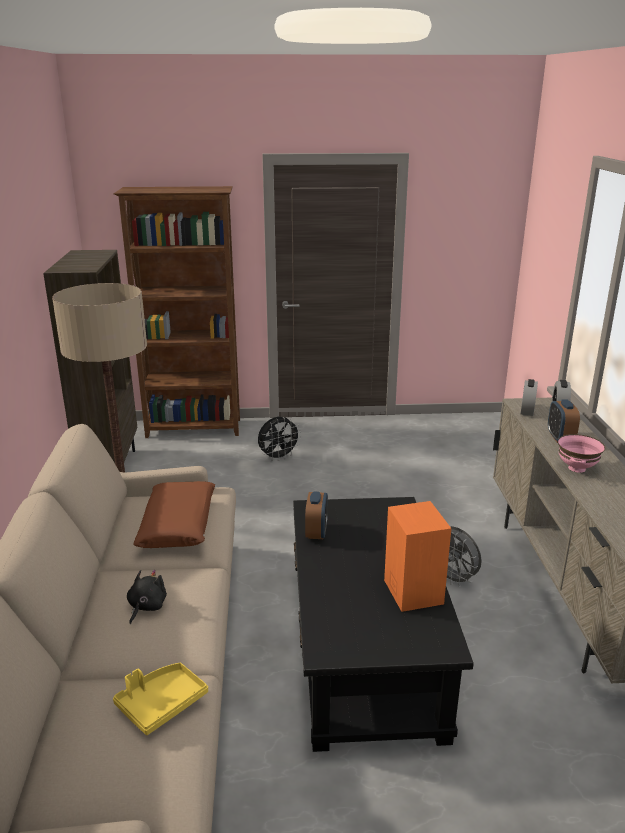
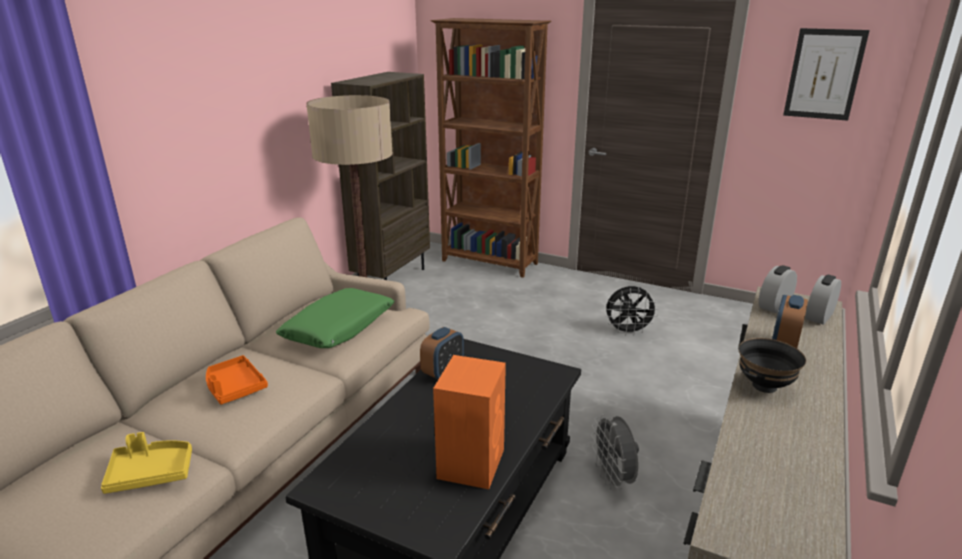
camera: 30 degrees right, 0 degrees up
(146, 607) = (234, 387): black plush toy -> orange tray
(178, 524) = (339, 328): brown pillow -> green pillow
(278, 457) = (542, 305): black fan -> black fan (628, 331)
(470, 220) = (824, 74): none -> picture
(577, 468) = (765, 386): pink bowl -> black bowl

